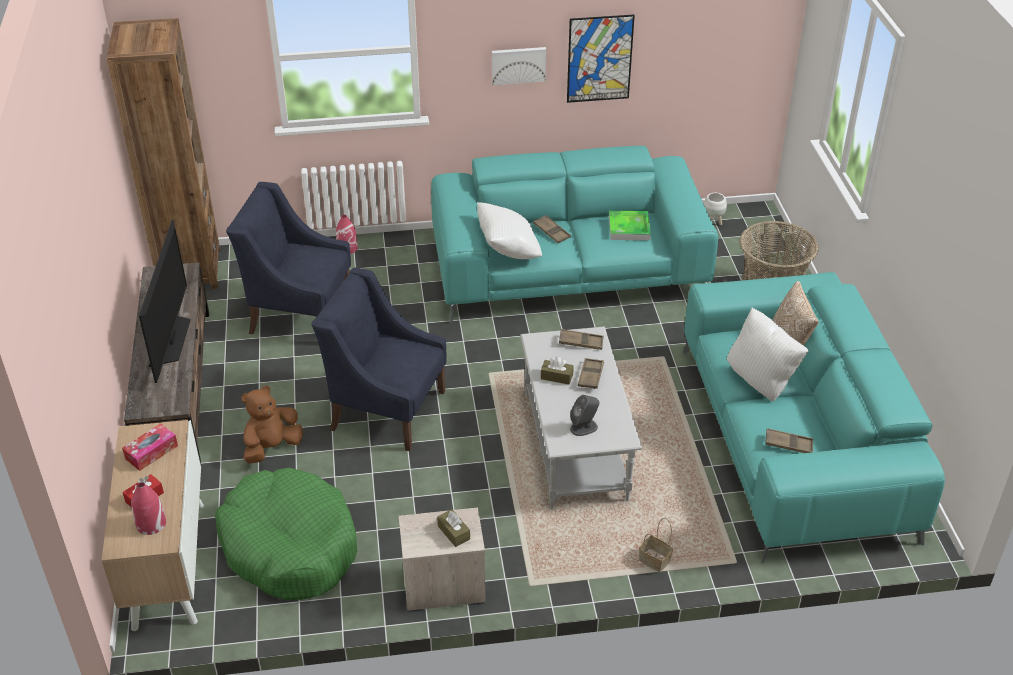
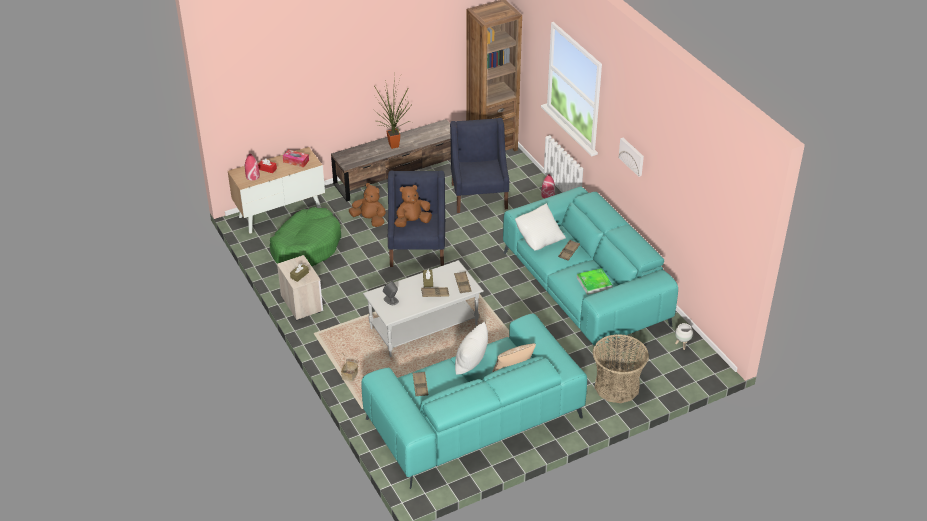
camera: 70 degrees right, 0 degrees up
(171, 339) = (394, 147): television -> potted plant
(392, 363) = (412, 222): none -> brown plush toy
(599, 59) = (664, 186): picture -> none

